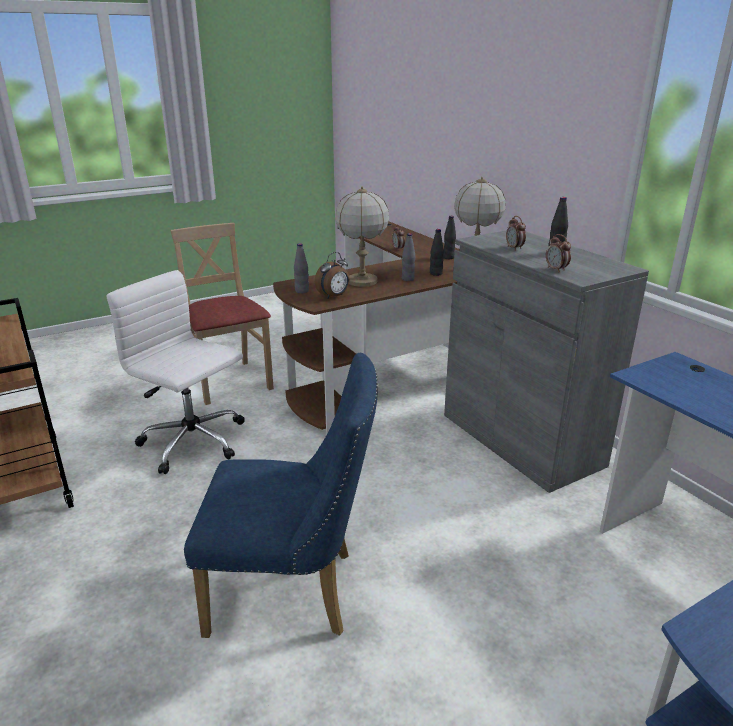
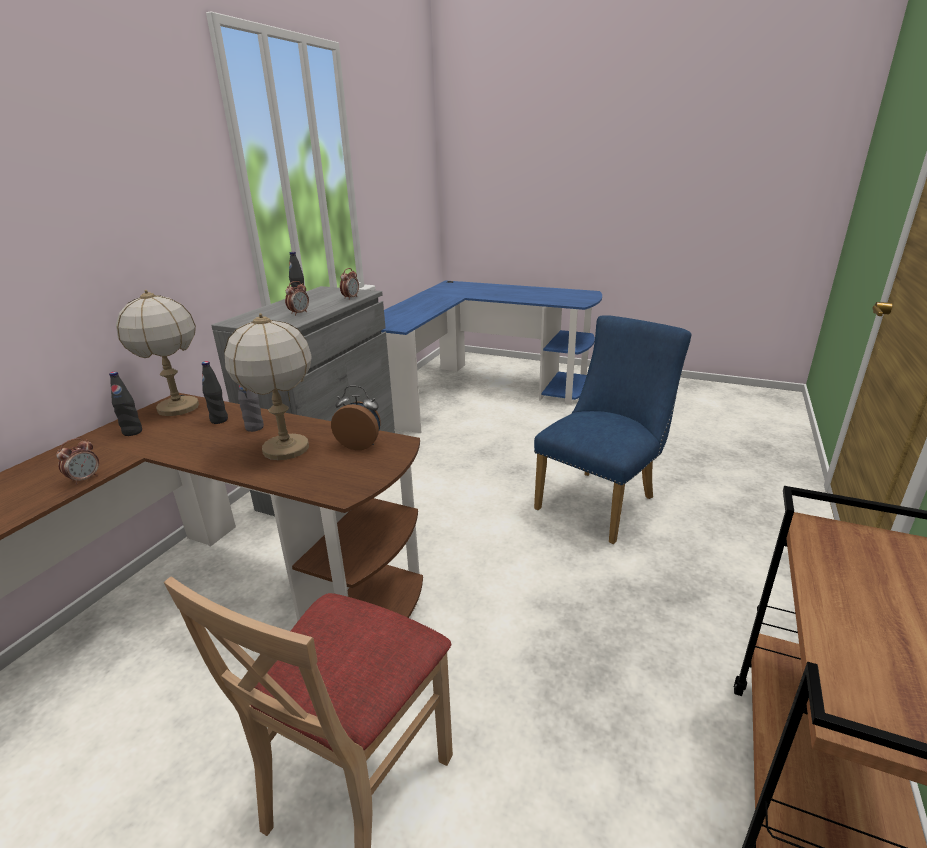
camera: 125 degrees left, 0 degrees up
(194, 442) = (539, 682): white office chair -> none
(294, 593) = (602, 501): blue chair -> blue chair turned 75 degrees clockwise
(302, 291) = (362, 470): grey bottle -> none

